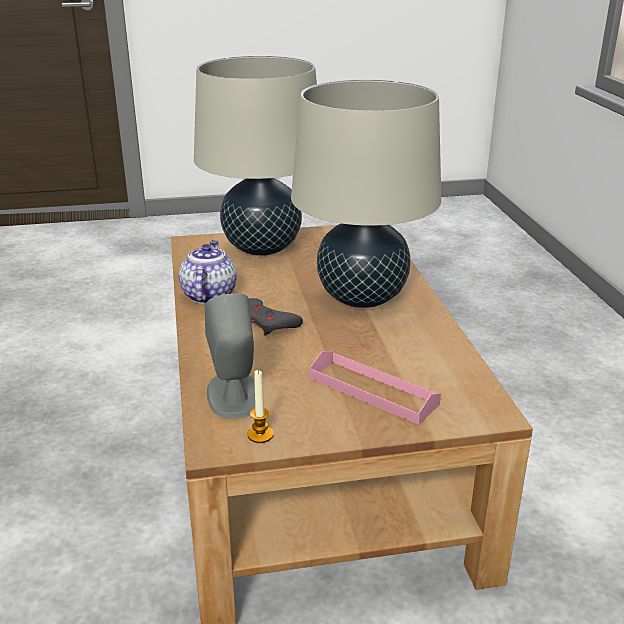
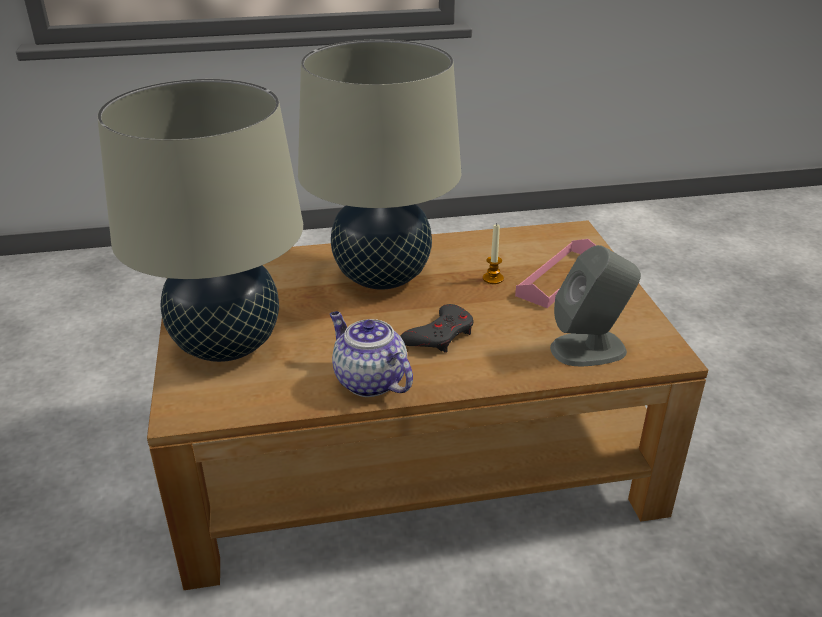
camera: 90 degrees left, 5 degrees up
(208, 295) = (368, 381): teapot -> teapot turned 45 degrees clockwise
(260, 435) = (644, 332): candle -> candle (493, 278)

